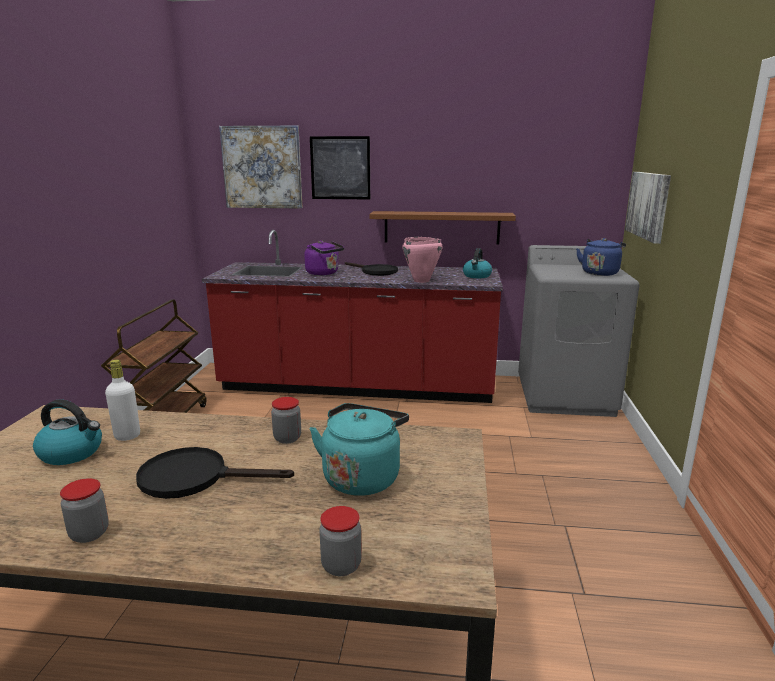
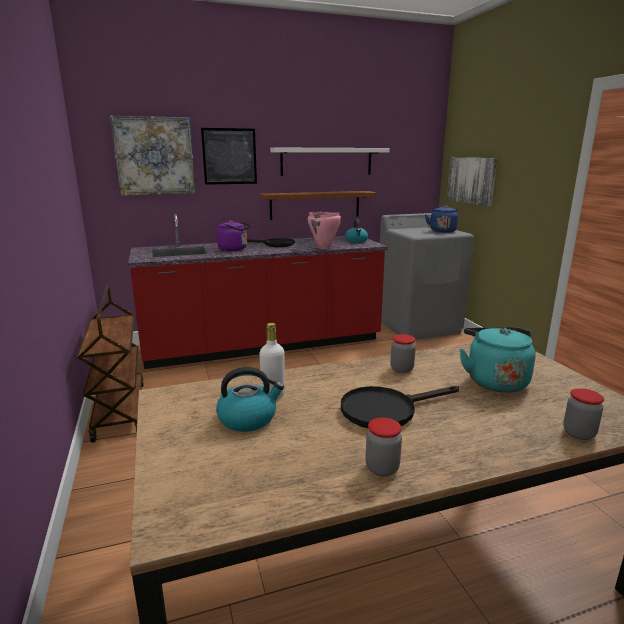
camera: 25 degrees left, 0 degrees up
(458, 175) = (326, 161): none -> white shelf

